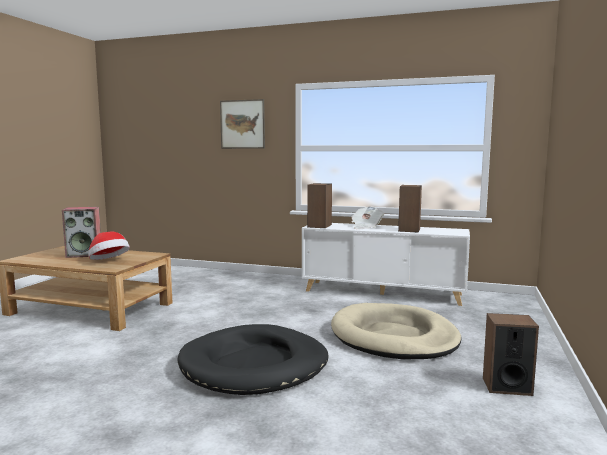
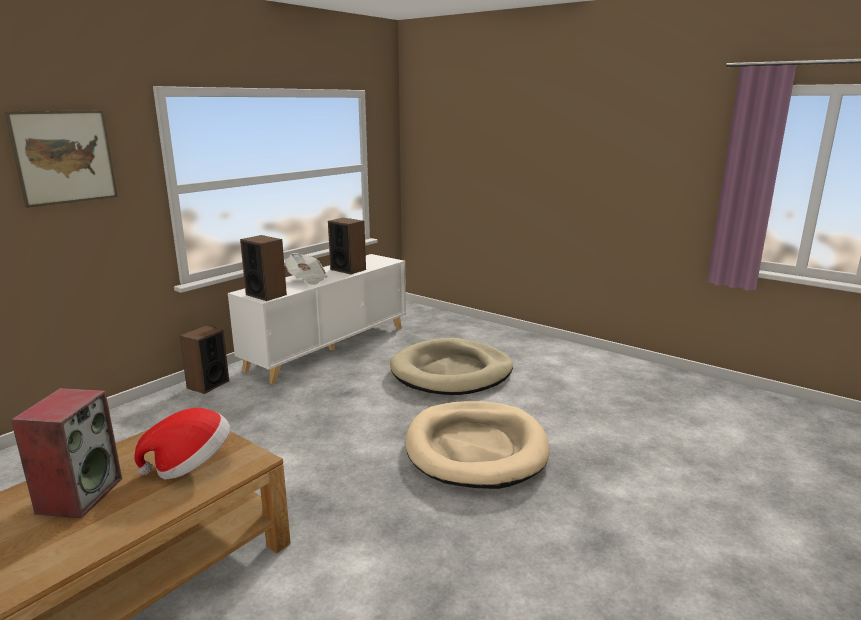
camera: 70 degrees left, 10 degrees up
(254, 365) = (476, 448): black dog bed -> beige dog bed
(506, 386) = (561, 360): speaker -> speaker (208, 384)

